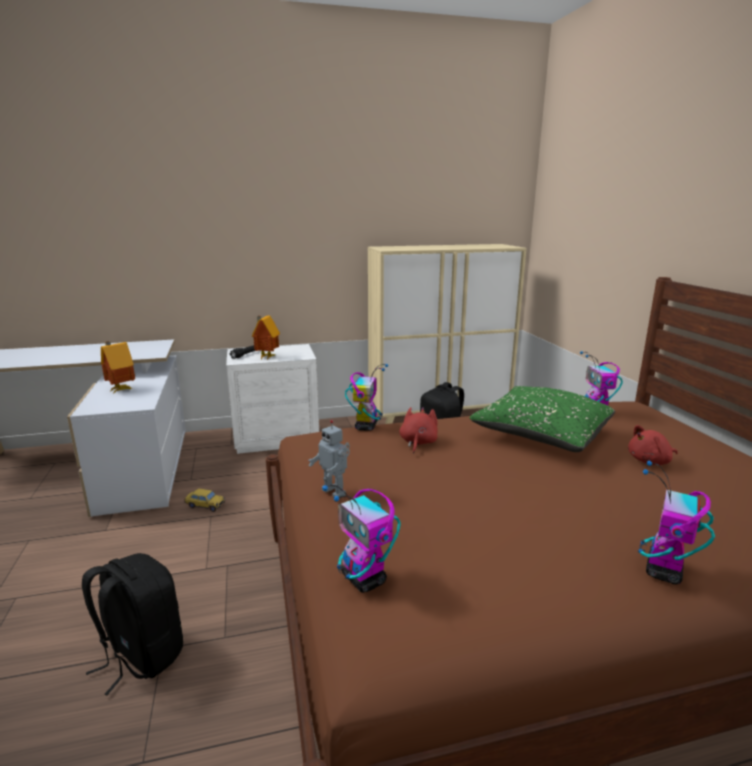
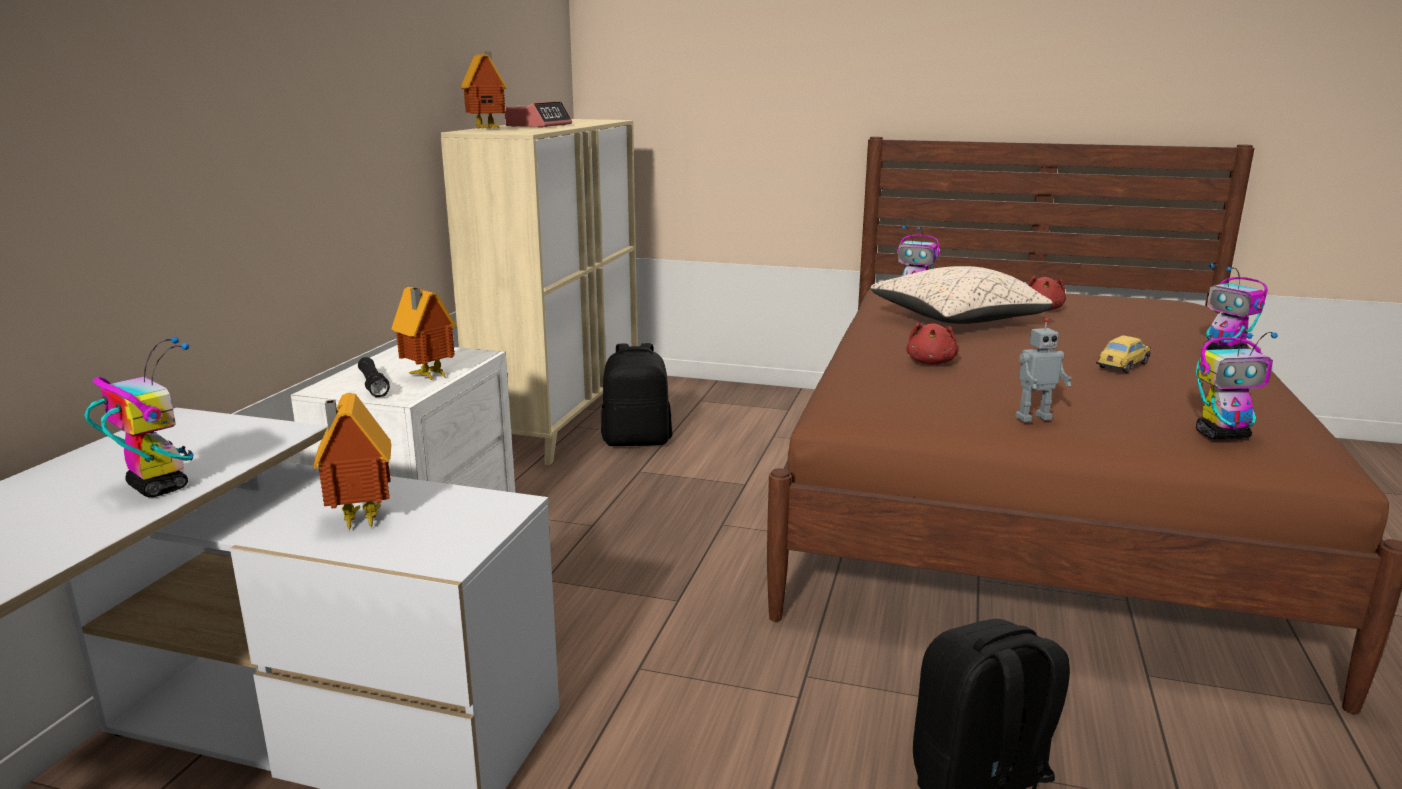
camera: 60 degrees left, 0 degrees up
(205, 506) = (595, 668): toy car -> toy car (1122, 366)
(366, 426) = (851, 373): toy robot -> toy robot (157, 487)
(395, 247) = (488, 129): none -> toy house
(418, 442) = (931, 362): red plush toy -> red plush toy turned 120 degrees counterclockwise
(438, 247) = (539, 125): none -> alarm clock
(541, 435) = (956, 321): green pillow -> beige pillow

